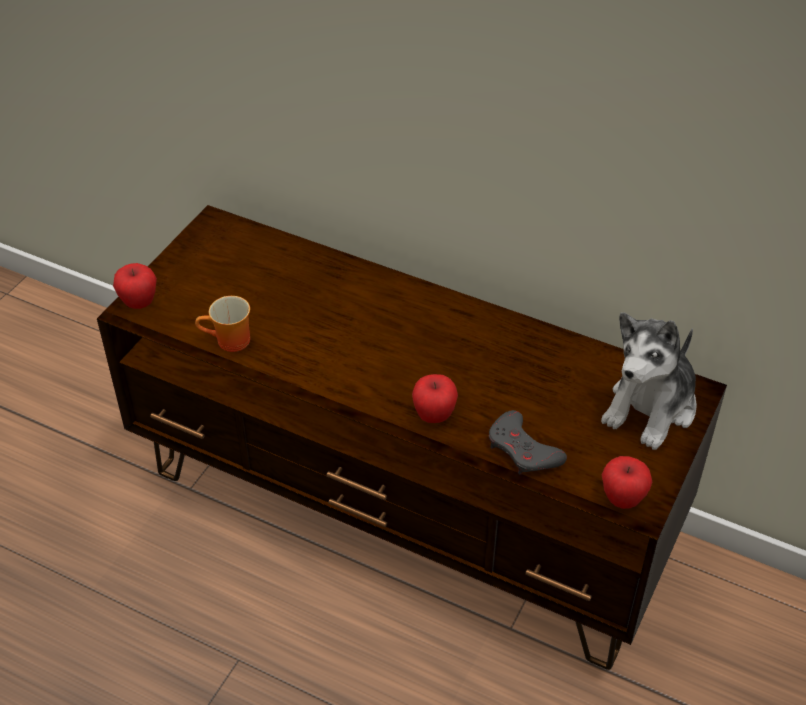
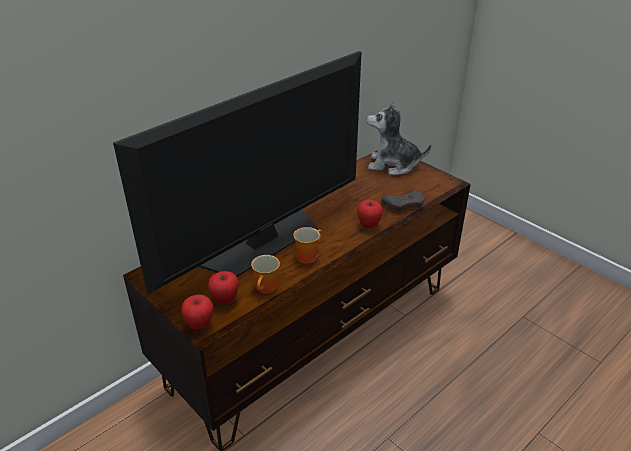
camera: 70 degrees left, 10 degrees down
(321, 363) = (307, 255): none -> mug
(331, 306) = (262, 241): none -> television
(622, 499) = (444, 185): apple -> apple (225, 299)
(651, 408) = (393, 165): plush toy -> plush toy turned 135 degrees clockwise

